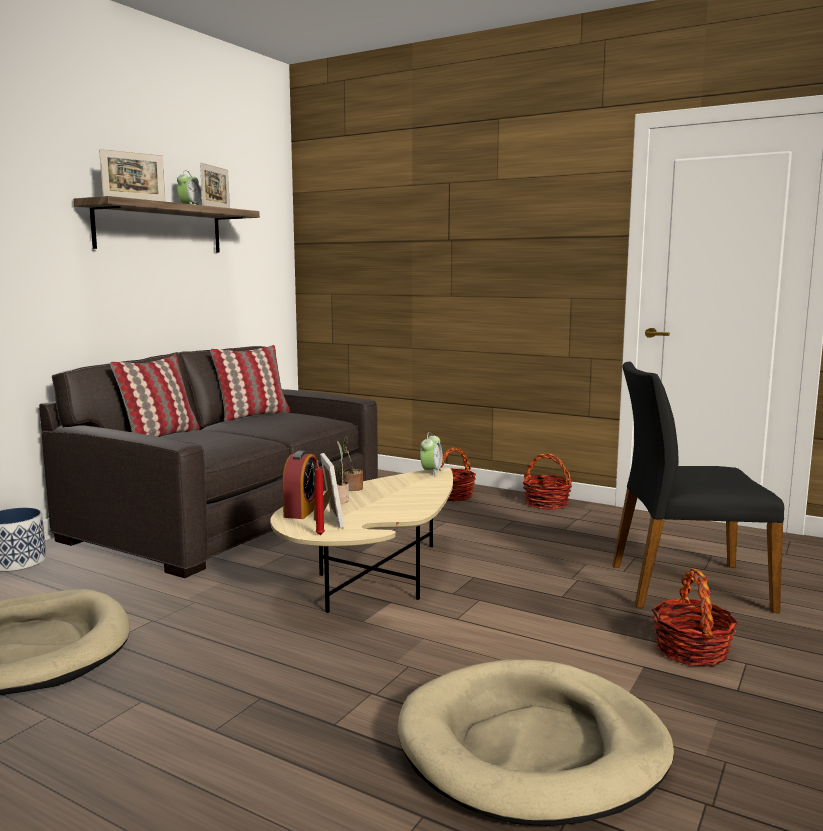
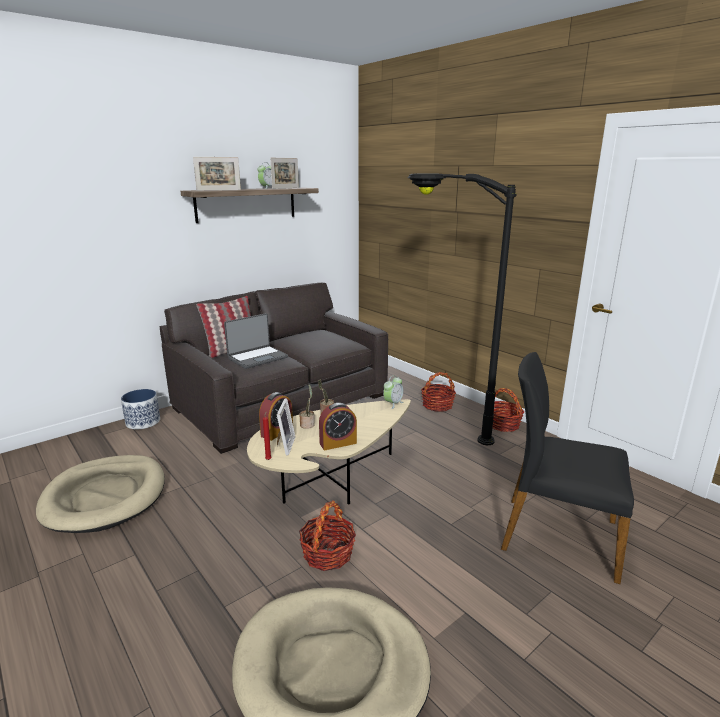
camera: 20 degrees right, 10 degrees up
(210, 438) = (257, 358): none -> laptop
(253, 415) = (304, 334): pillow -> none
(398, 511) = (338, 443): none -> alarm clock
(469, 518) = (434, 431): none -> black floor lamp
(691, 650) = (514, 606): basket -> basket (327, 554)

